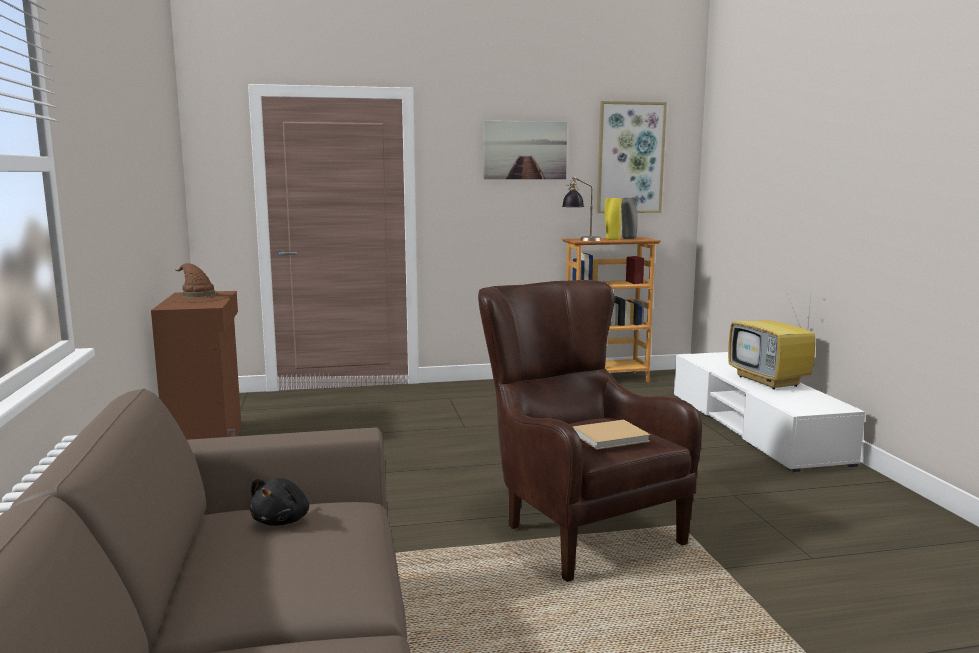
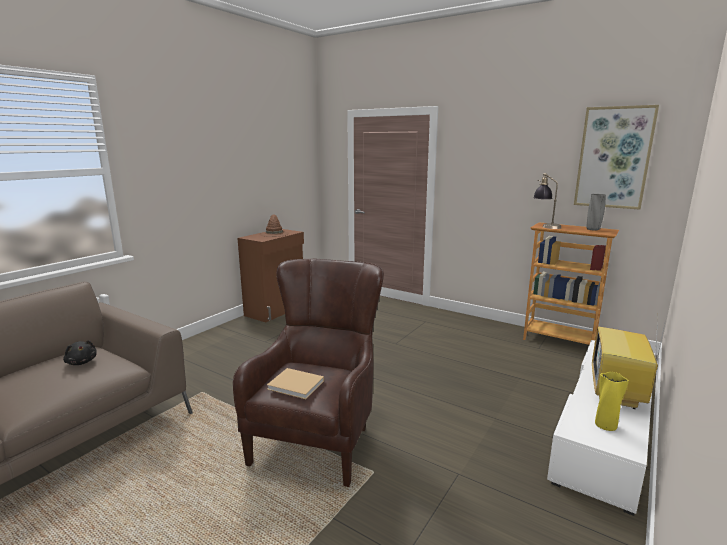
camera: 45 degrees right, 5 degrees up
(282, 520) = (81, 362): black plush toy -> black plush toy turned 105 degrees counterclockwise
(525, 150) = (515, 150): picture -> none
(612, 239) = (573, 229): yellow vase -> yellow vase (605, 426)

